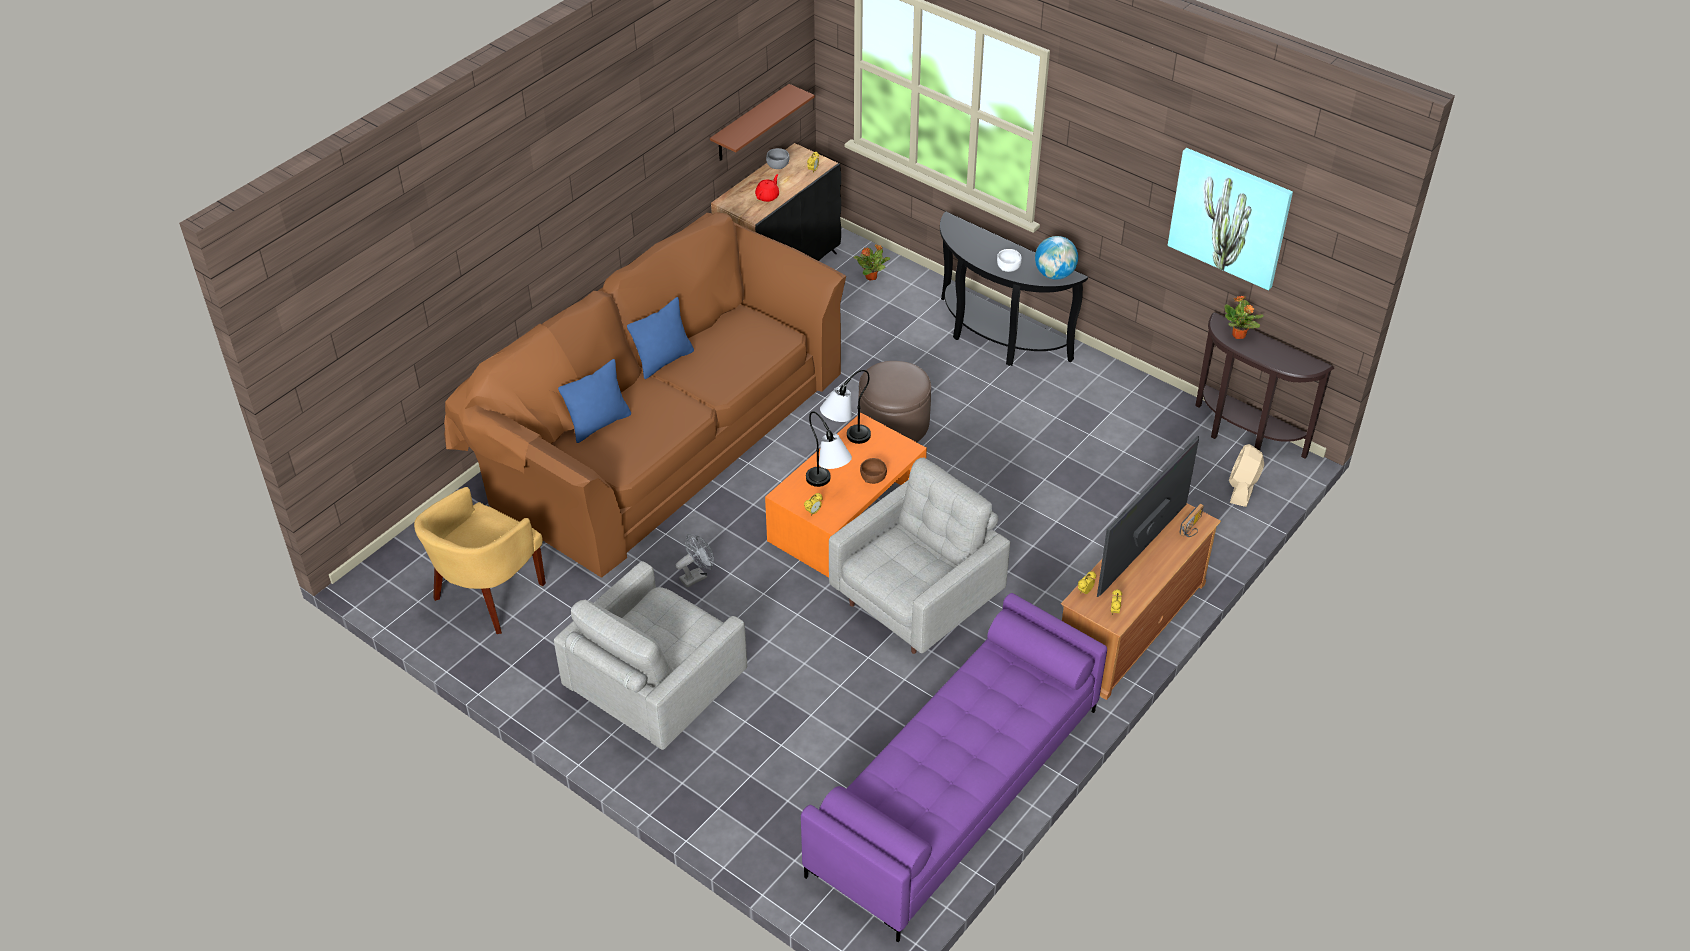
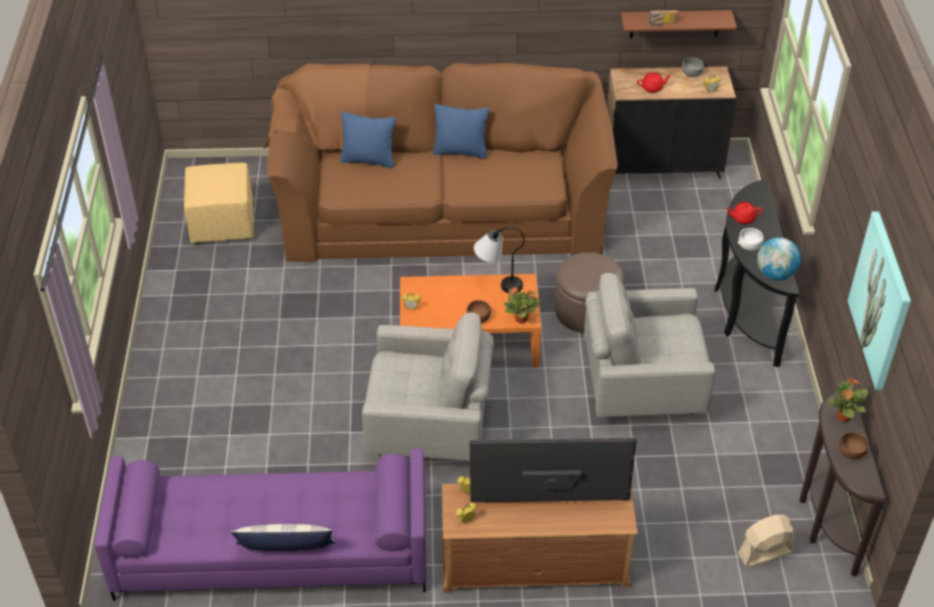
camera: 50 degrees right, 0 degrees up
(487, 595) = (221, 223): yellow armchair -> yellow ottoman
(655, 691) = (217, 346): grey armchair -> grey armchair (641, 385)
(696, 576) = (334, 303): grey fan -> none
(828, 487) = (442, 301): table lamp -> none
(871, 277) = (721, 210): potted plant -> potted plant (522, 319)
(974, 251) = (742, 218): none -> red teapot
(1014, 754) = (285, 549): none -> pillow
(1193, 527) = (609, 519): radio -> radio (662, 23)
(1275, 353) = (851, 452): none -> brown bowl

